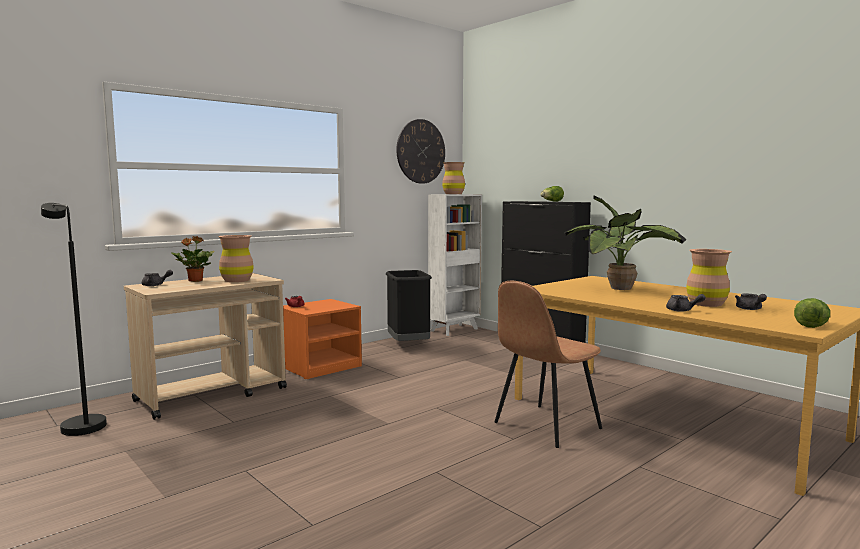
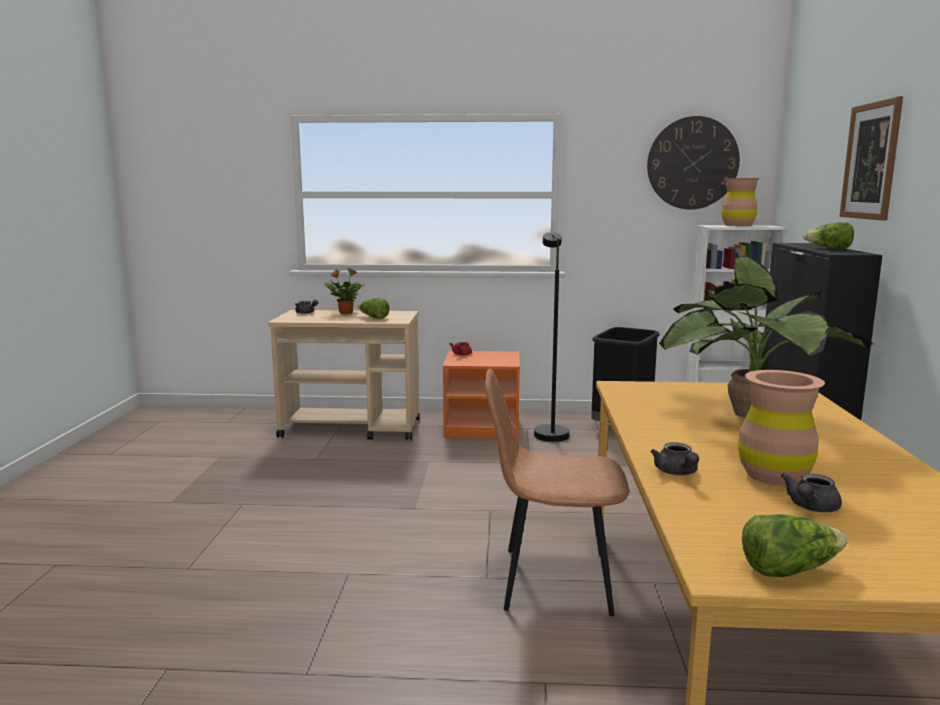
camera: 45 degrees right, 5 degrees up
(80, 424) = (238, 426): black floor lamp -> black floor lamp (550, 432)
(237, 280) = (373, 317): brown vase -> lettuce
(565, 151) = (870, 161): none -> picture

